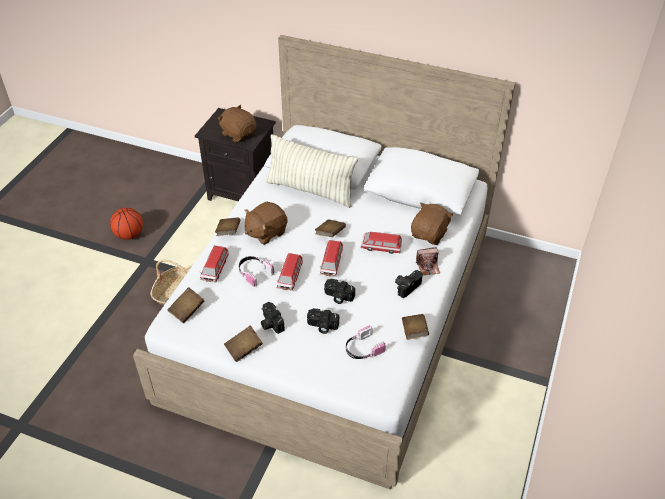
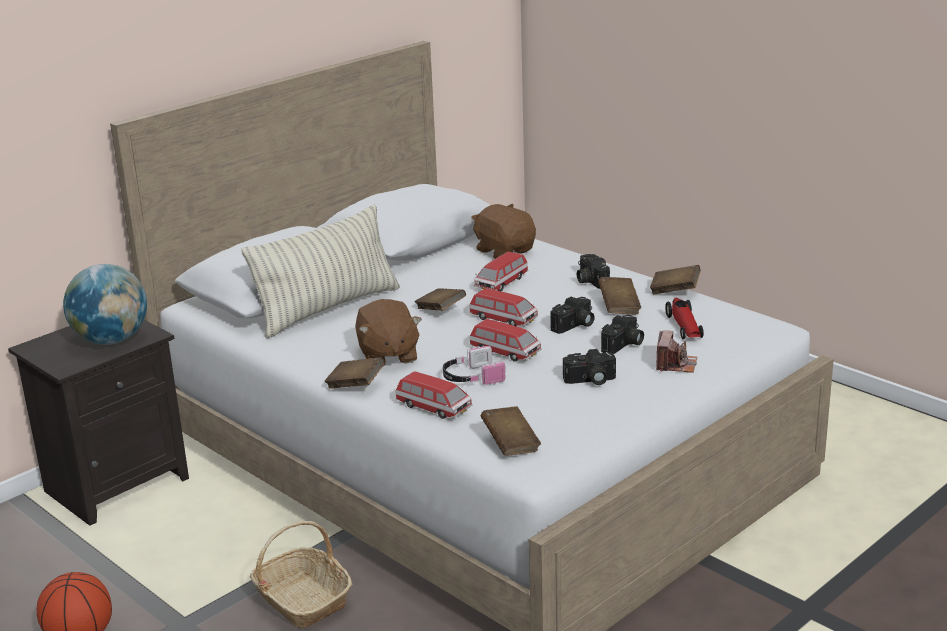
camera: 65 degrees left, 20 degrees down
(238, 134) = (111, 340): brown plush toy -> globe
(244, 349) = (629, 408): brown book -> brown book (619, 307)
(362, 349) = (684, 326): headphones -> toy car
(428, 267) = (565, 263): camera -> camera (675, 364)

